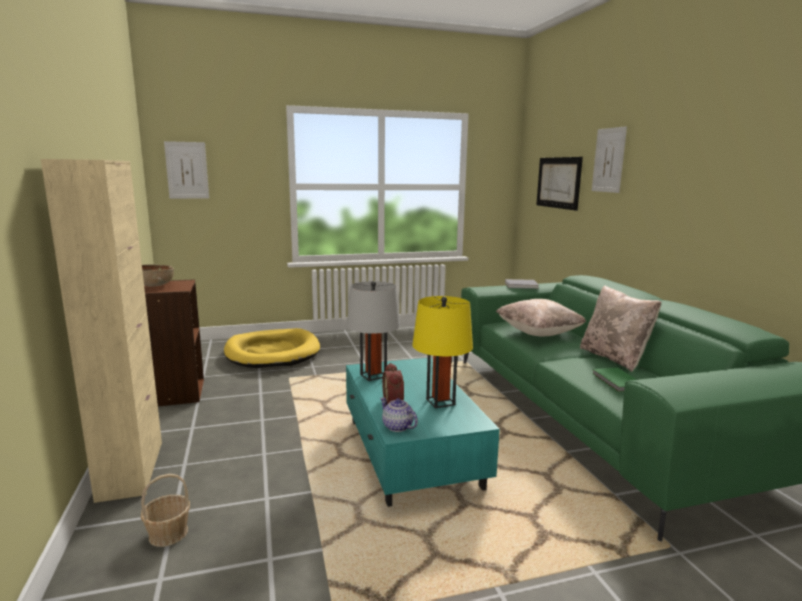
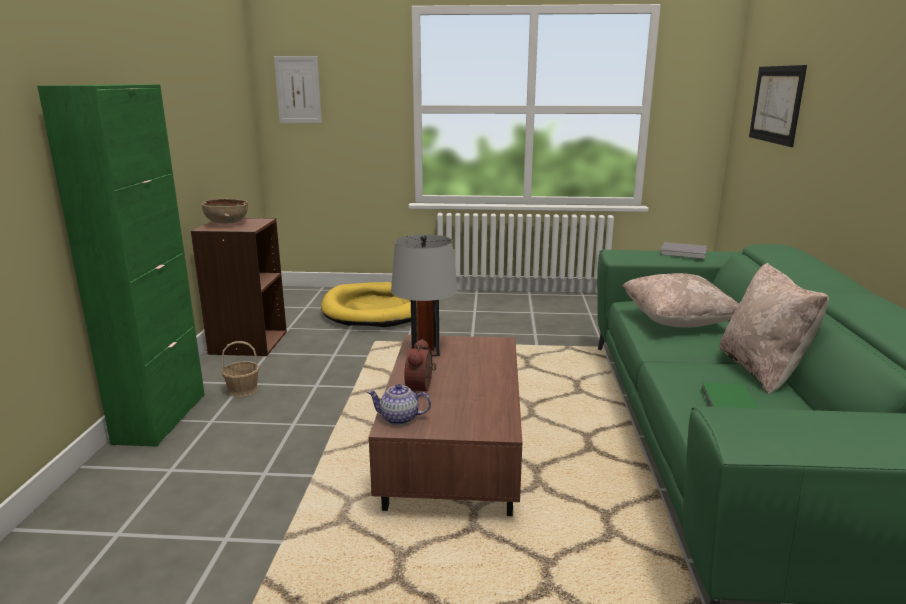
camera: 20 degrees right, 5 degrees up
(131, 470) = (161, 418): beige cabinet -> green cabinet
(168, 533) = (152, 490): basket -> basket (242, 390)
(397, 427) = (399, 418): teapot -> teapot turned 60 degrees counterclockwise
(411, 453) = (453, 453): turquoise coffee table -> brown coffee table
(440, 401) = (477, 396): yellow table lamp -> none
(608, 160) = (836, 70): picture -> none

